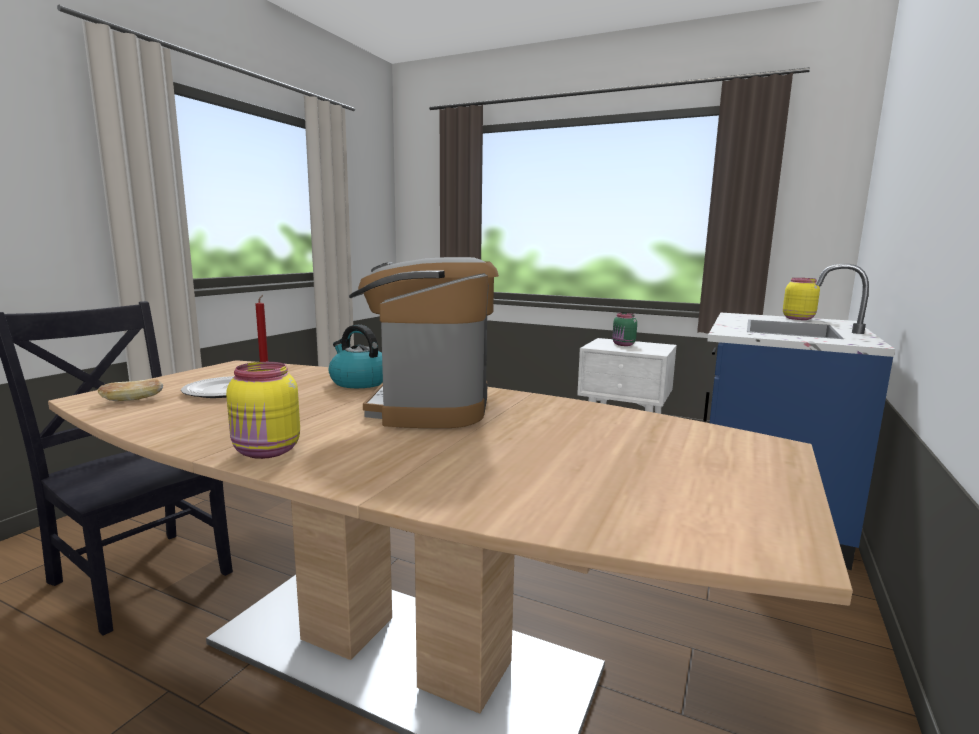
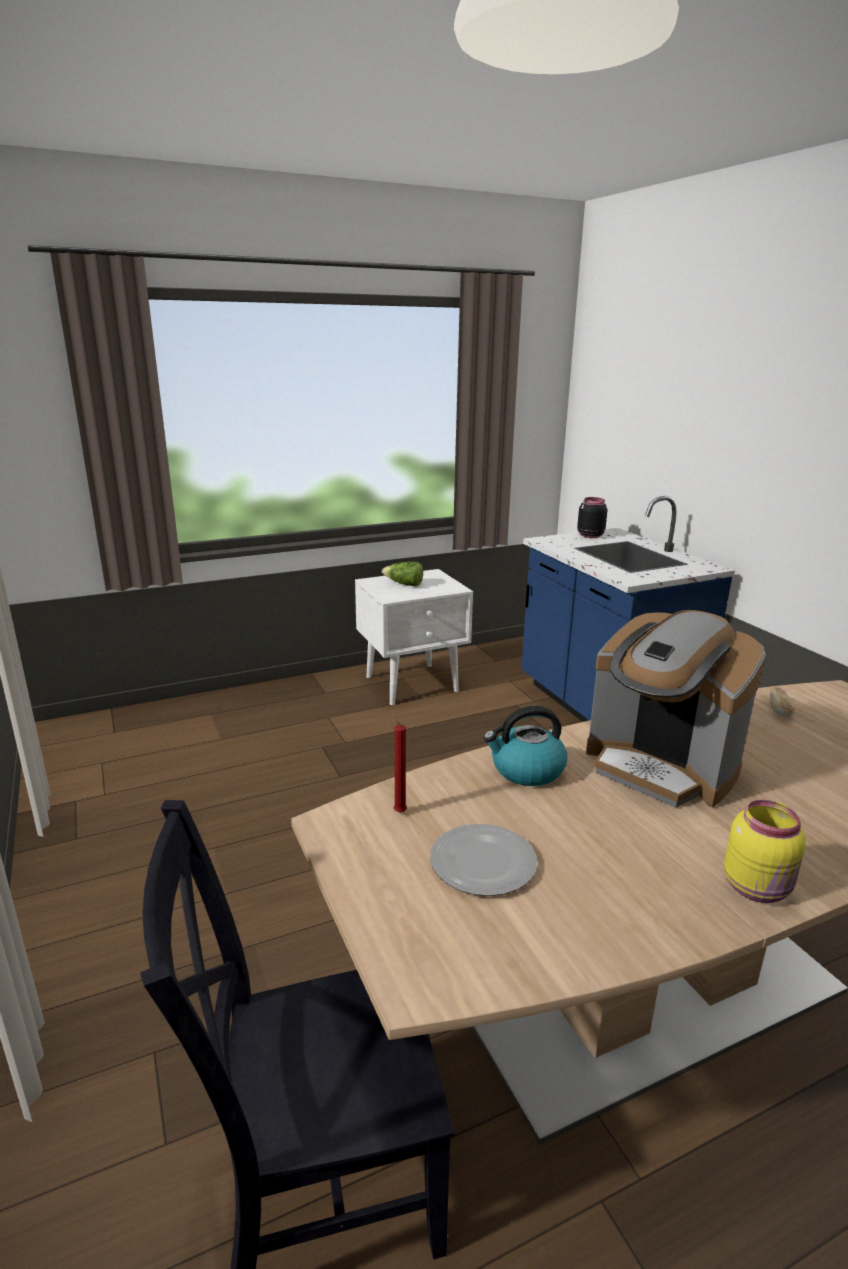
camera: 50 degrees left, 10 degrees up
(132, 400) = (467, 944): bread -> bread (779, 710)
(623, 345) = (404, 584): green jar -> lettuce
(797, 318) = (589, 535): yellow jar -> black jar

